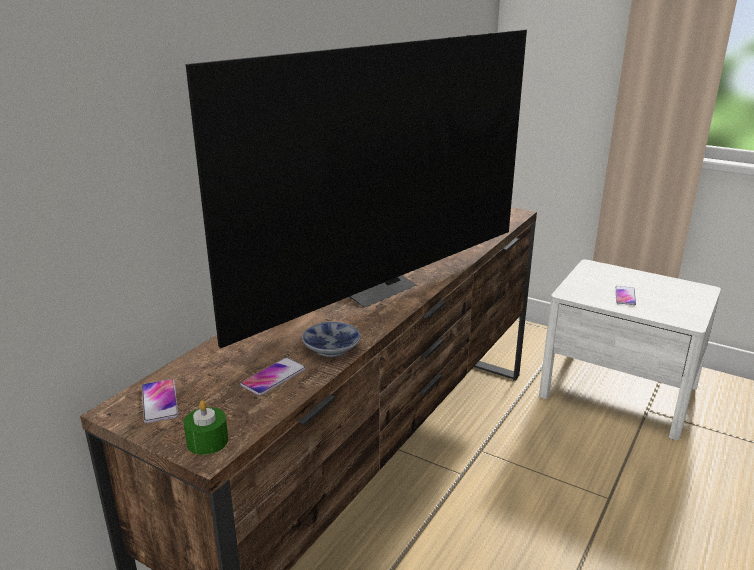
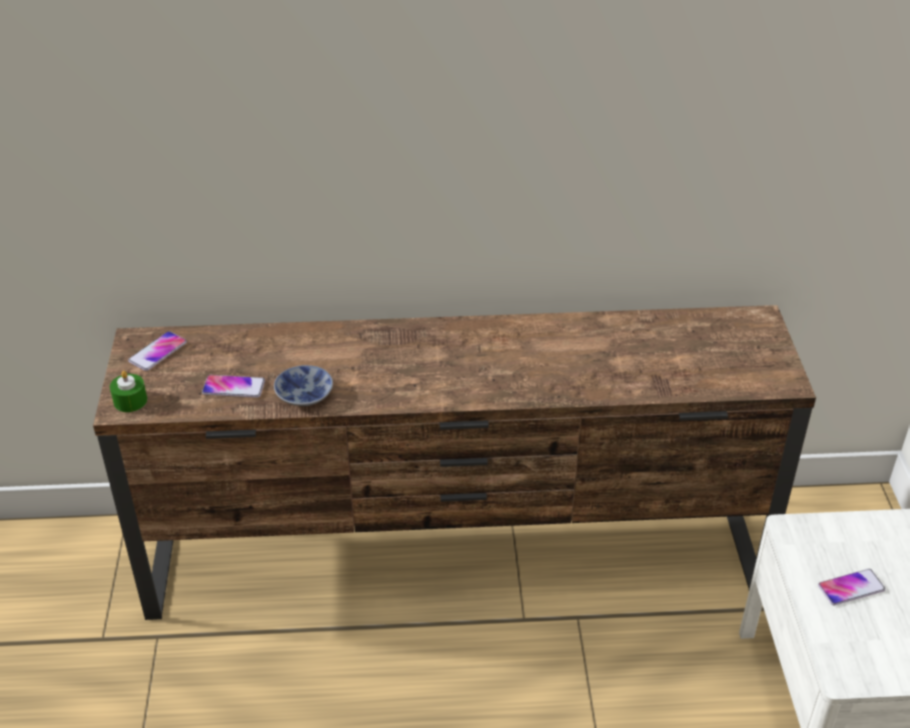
camera: 55 degrees right, 15 degrees up
(375, 288) = (444, 366): television -> none

